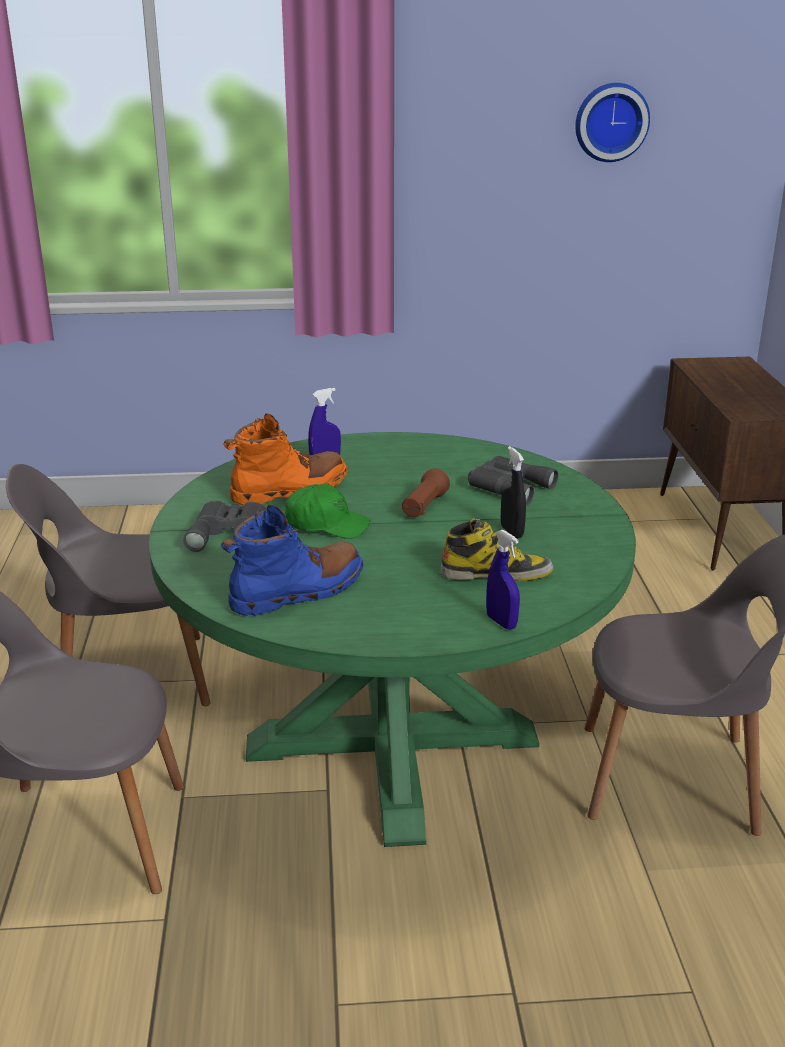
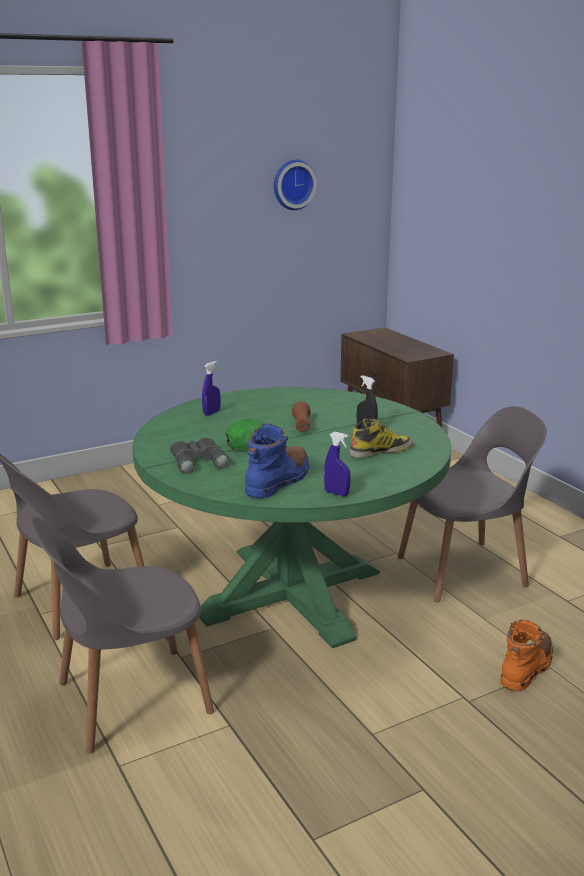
camera: 25 degrees left, 5 degrees down
(290, 490) = (208, 431): orange boot -> orange boot (526, 668)
(501, 622) = (410, 473): blue spray bottle -> blue spray bottle (336, 493)
(508, 486) = (338, 408): grey binoculars -> none

